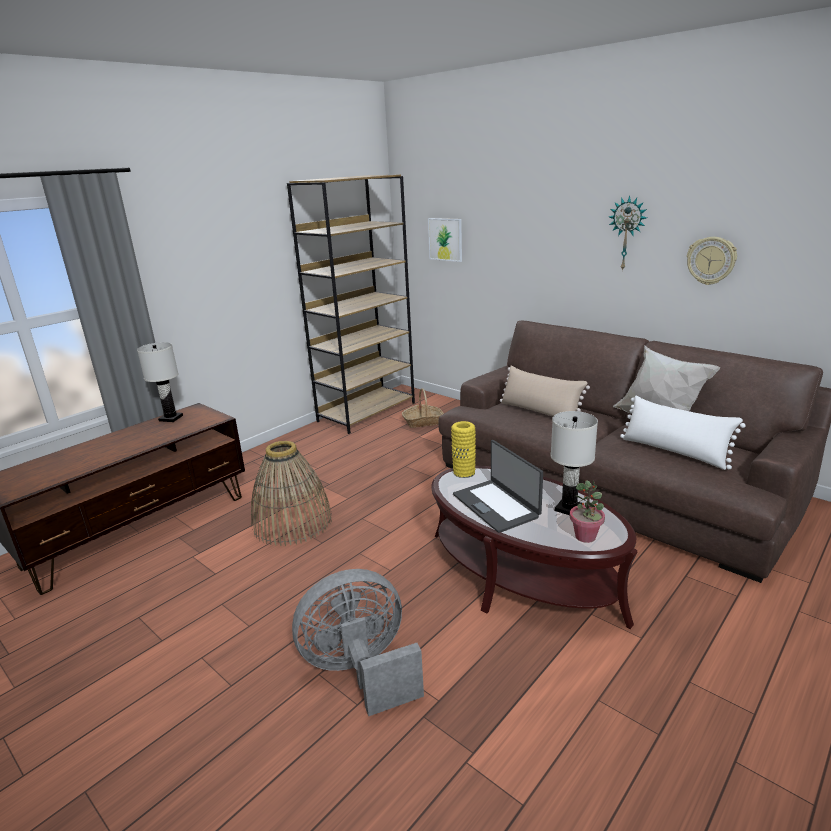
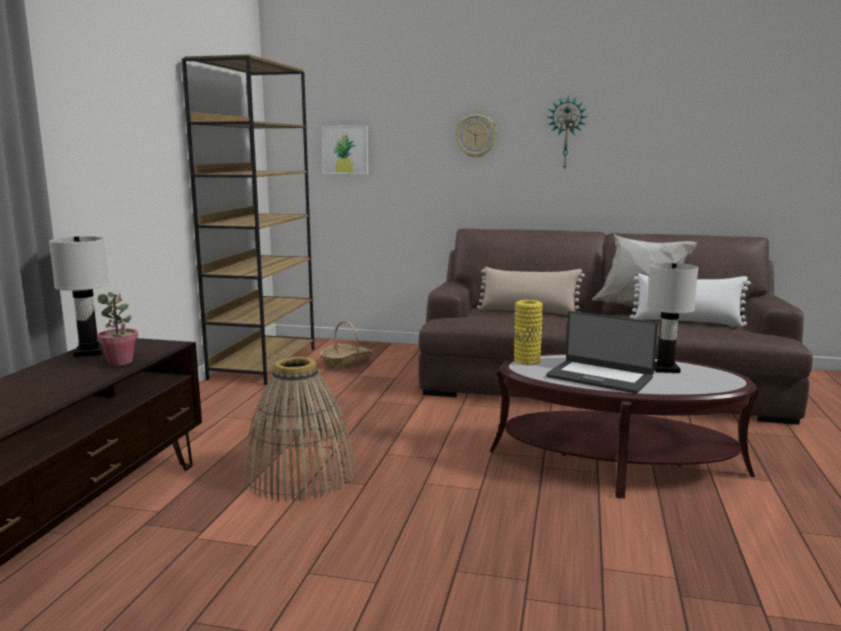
camera: 30 degrees left, 10 degrees down
(361, 671) = (567, 580): grey fan -> none
(585, 536) = (711, 383): potted plant -> potted plant (120, 362)
(711, 260) = (650, 154): wall clock -> wall clock (476, 136)

